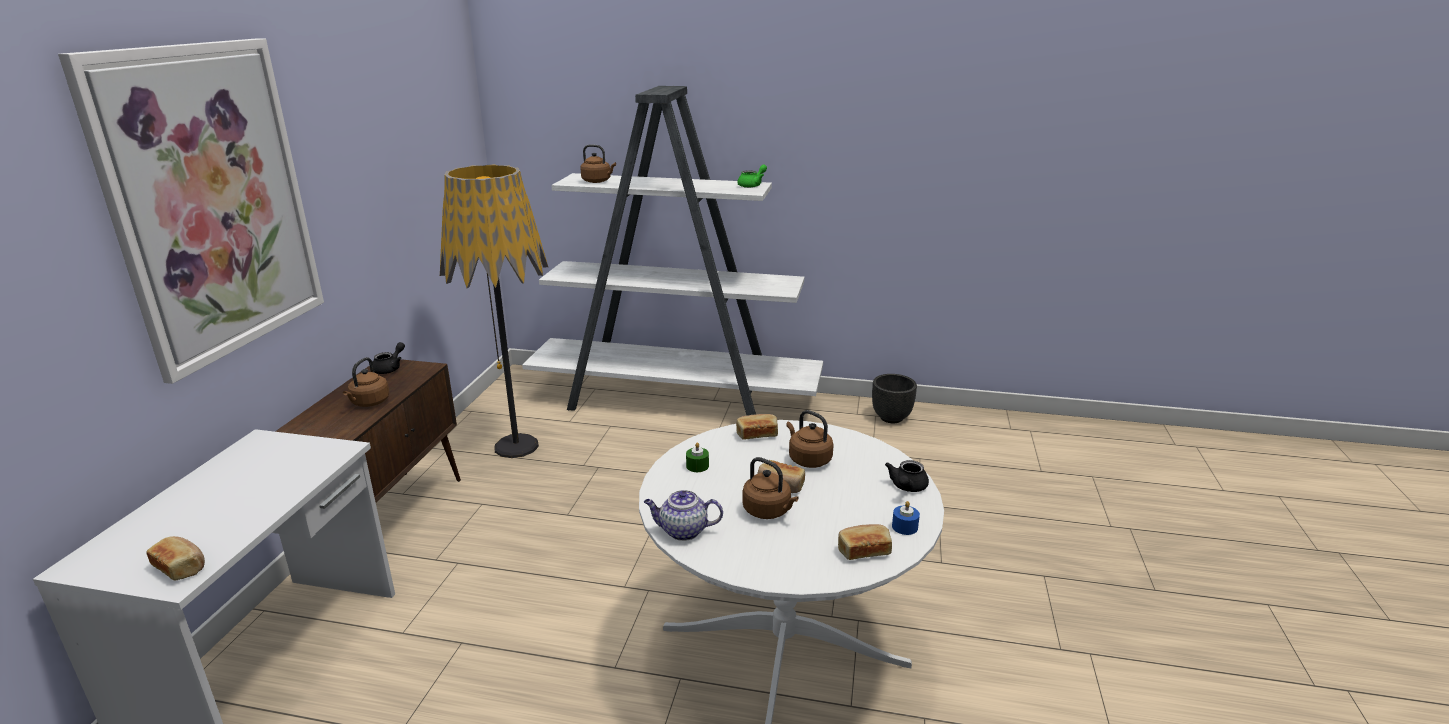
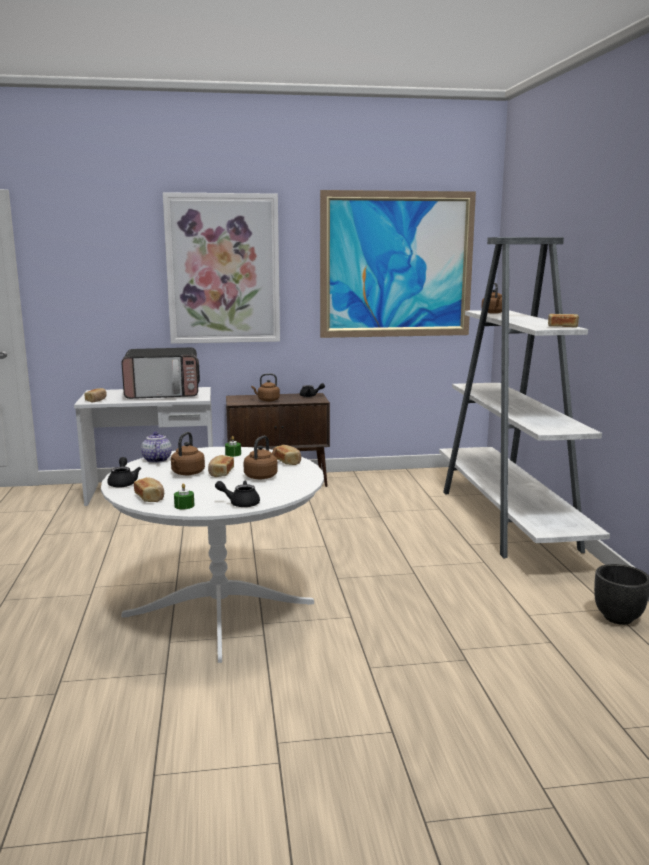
camera: 70 degrees right, 10 degrees down
(244, 481) = (163, 394): none -> microwave
(409, 136) = (397, 265): none -> picture
(516, 446) = (379, 490): floor lamp -> none
(752, 185) = (562, 327): green teapot -> bread
(787, 570) = (123, 483): none -> black teapot
(904, 527) = (184, 505): blue candle -> green candle

